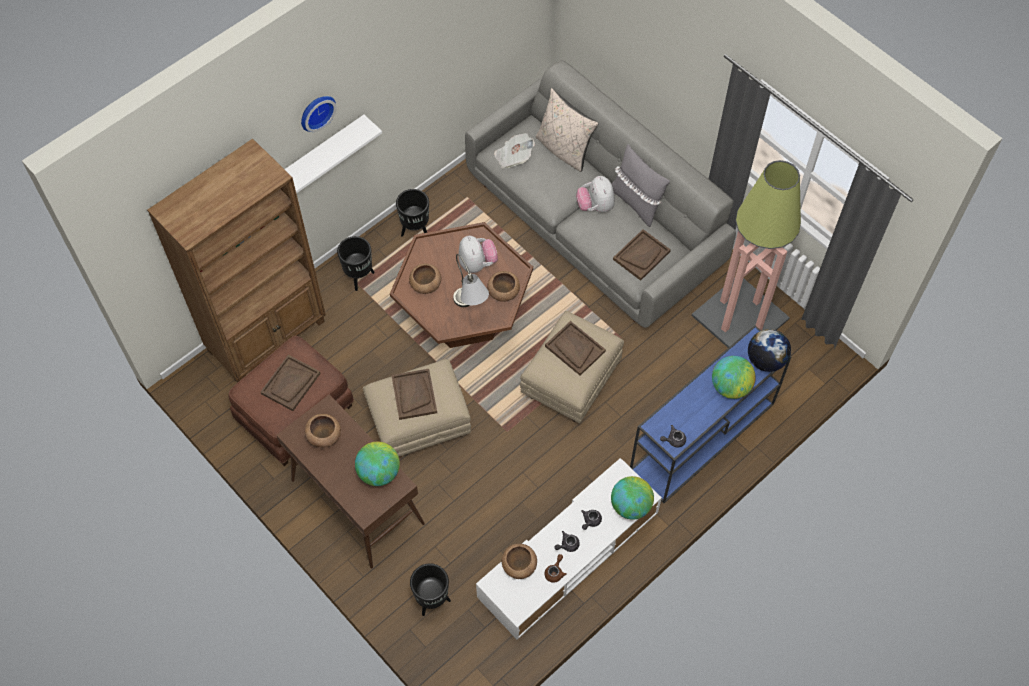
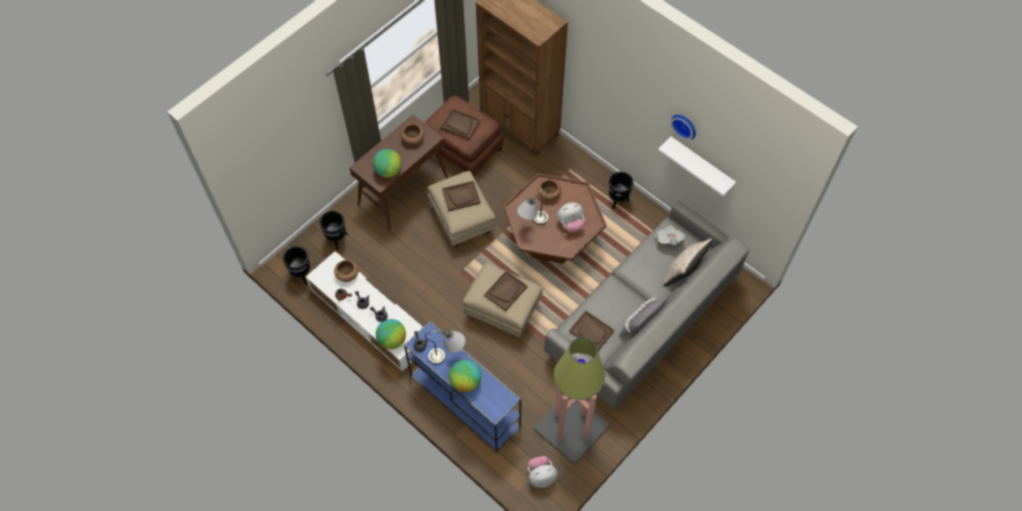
camera: 85 degrees right, 0 degrees up
(316, 111) = (608, 60): wall clock -> wall clock (685, 125)
(322, 154) = (603, 89): white shelf -> white shelf (701, 165)
(358, 277) = (573, 171): black planter -> black planter (302, 274)
(504, 292) = (548, 243): brown bowl -> none
(595, 206) = (633, 297): plush toy -> plush toy (541, 476)
(692, 405) = (448, 356): none -> grey table lamp
(765, 360) = (490, 406): globe -> none

